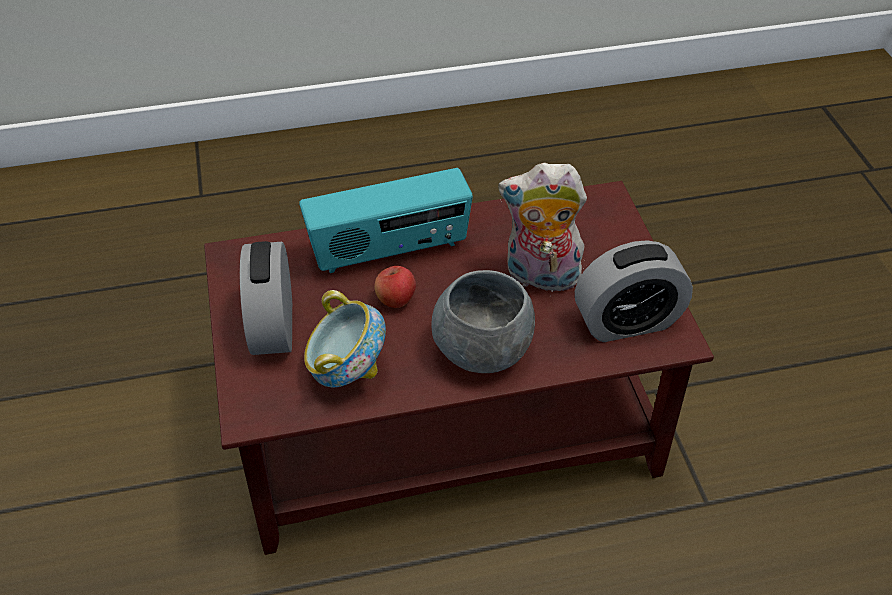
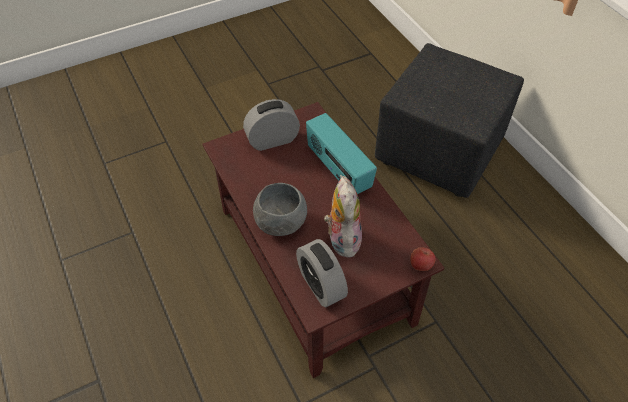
camera: 75 degrees right, 5 degrees up
(284, 206) = (439, 153): none -> black ottoman
(347, 370) = (253, 173): bowl -> none
(396, 300) = (304, 180): apple -> apple (420, 265)

